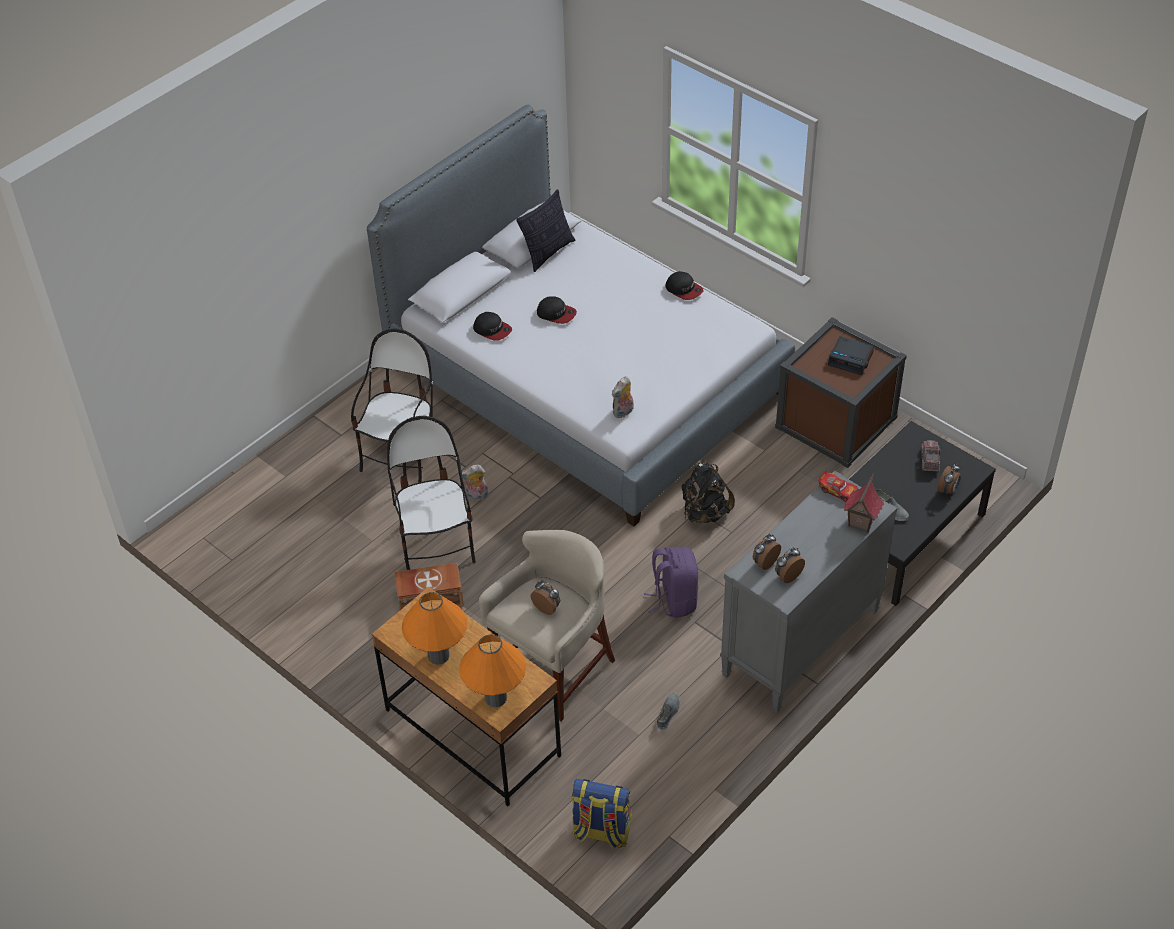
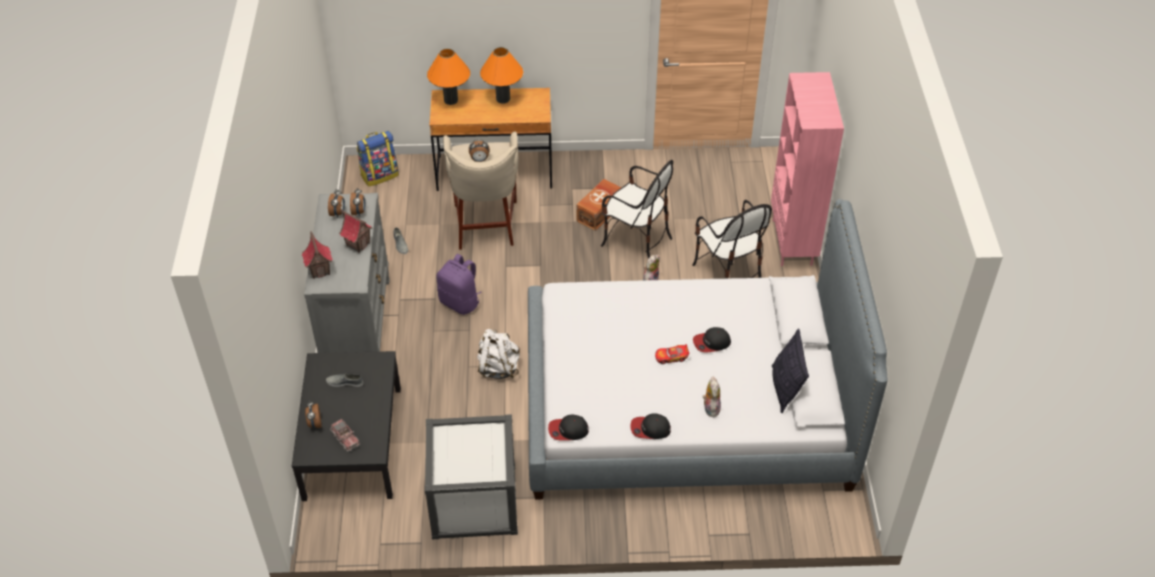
camera: 135 degrees right, 0 degrees up
(307, 441) = (793, 242): none -> pink bookcase
(492, 330) = (736, 302): cap -> cap (568, 430)
(623, 412) = (577, 304): plush toy -> plush toy (710, 408)
(705, 512) = (498, 367): black backpack -> white backpack
(798, 525) = (358, 244): none -> toy house
(836, 422) = (474, 501): brown storage box -> white storage box
(838, 491) = (352, 281): toy car -> toy car (671, 357)
(851, 359) = (465, 460): alarm clock -> none

